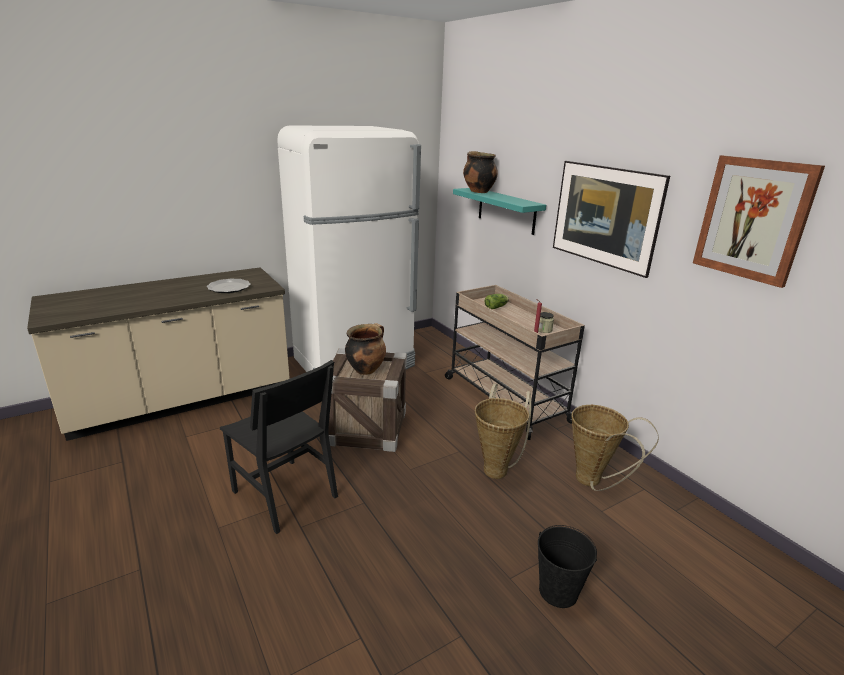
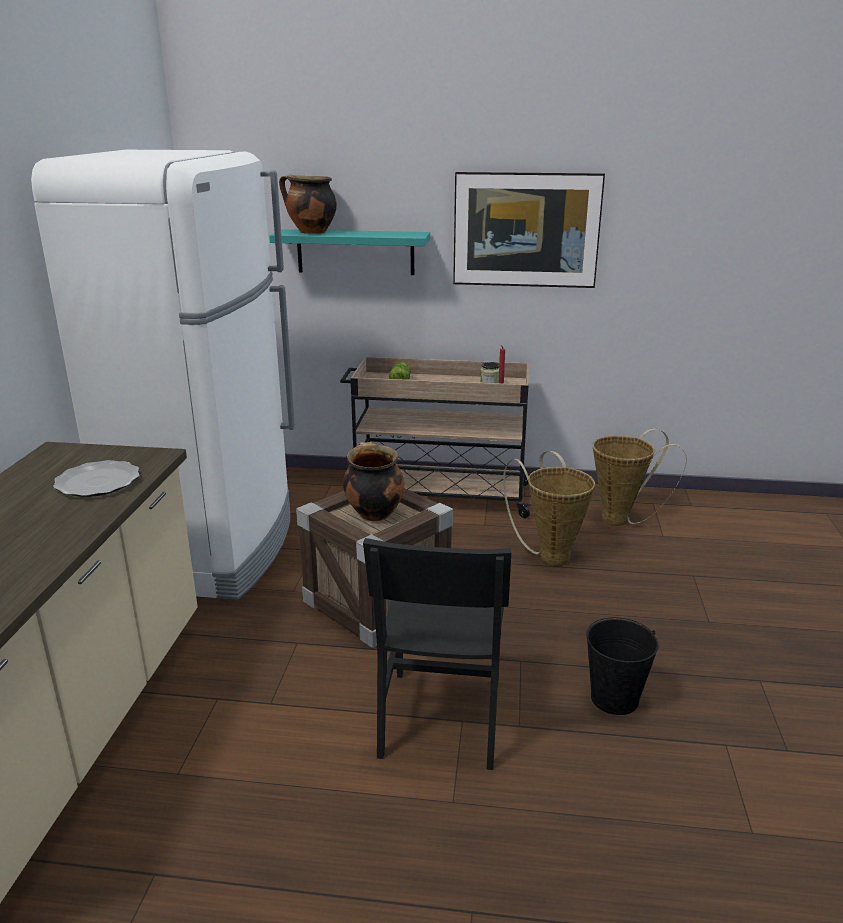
camera: 50 degrees left, 0 degrees up
(284, 494) = (441, 717): black chair -> black chair turned 105 degrees clockwise
(558, 591) = (741, 605): black bucket -> black bucket (615, 698)
(753, 219) = (699, 204): picture -> none

